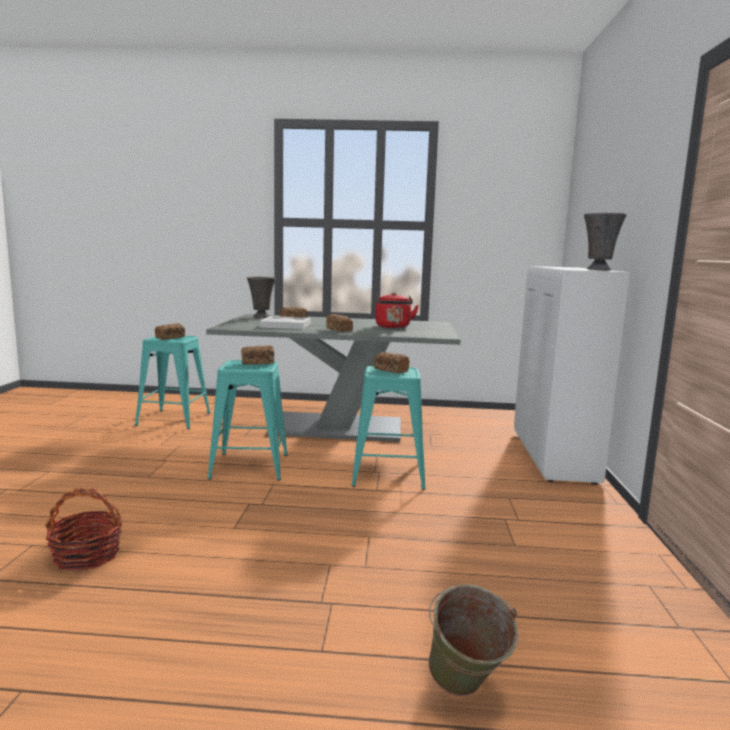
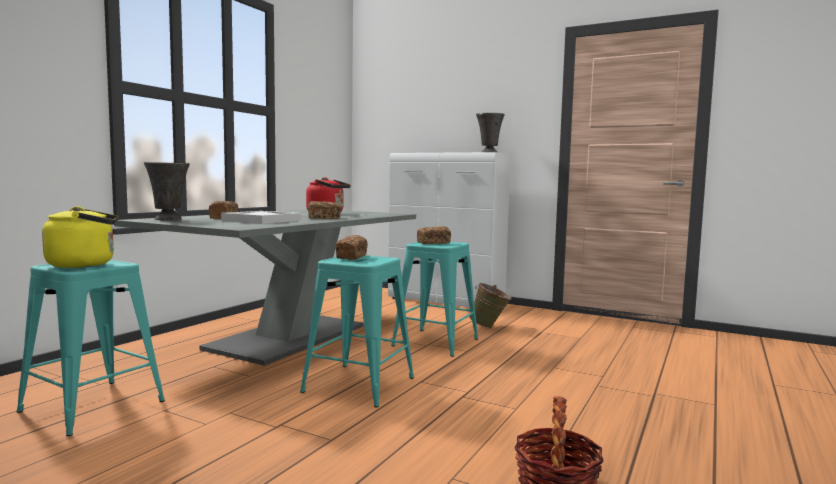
camera: 65 degrees left, 5 degrees down
(170, 338) = (85, 264): bread -> yellow kettle
(464, 692) = (744, 379): green bucket -> green bucket (490, 327)

